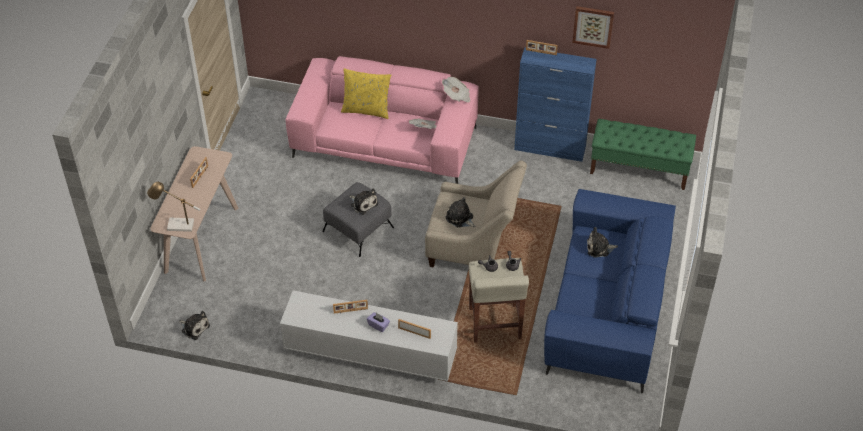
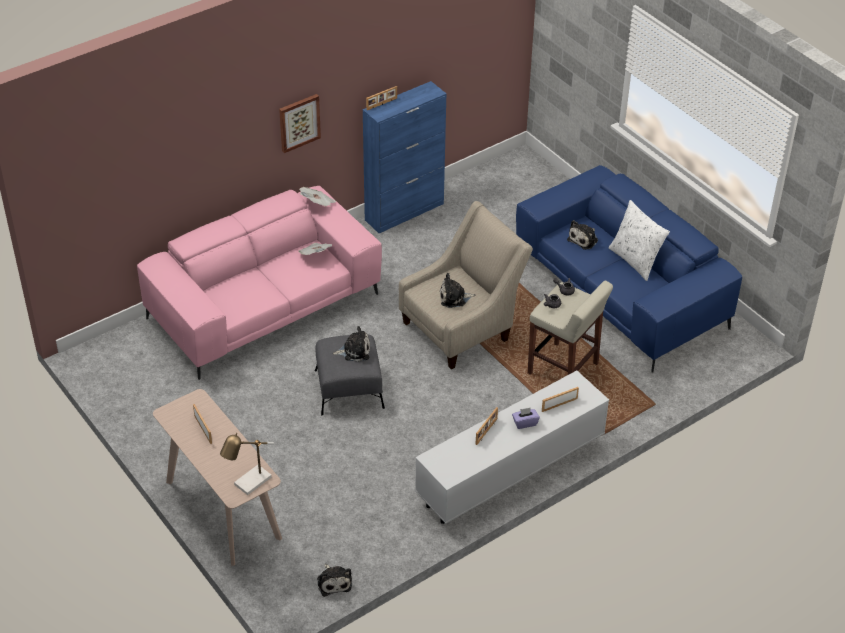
camera: 50 degrees left, 5 degrees down
(194, 327) = (334, 582): plush toy -> plush toy turned 90 degrees clockwise
(366, 110) = (241, 276): yellow pillow -> none
(593, 26) = (421, 46): picture -> picture (299, 122)
(611, 288) = (635, 260): none -> white pillow
(639, 169) = (493, 178): green bench -> none

